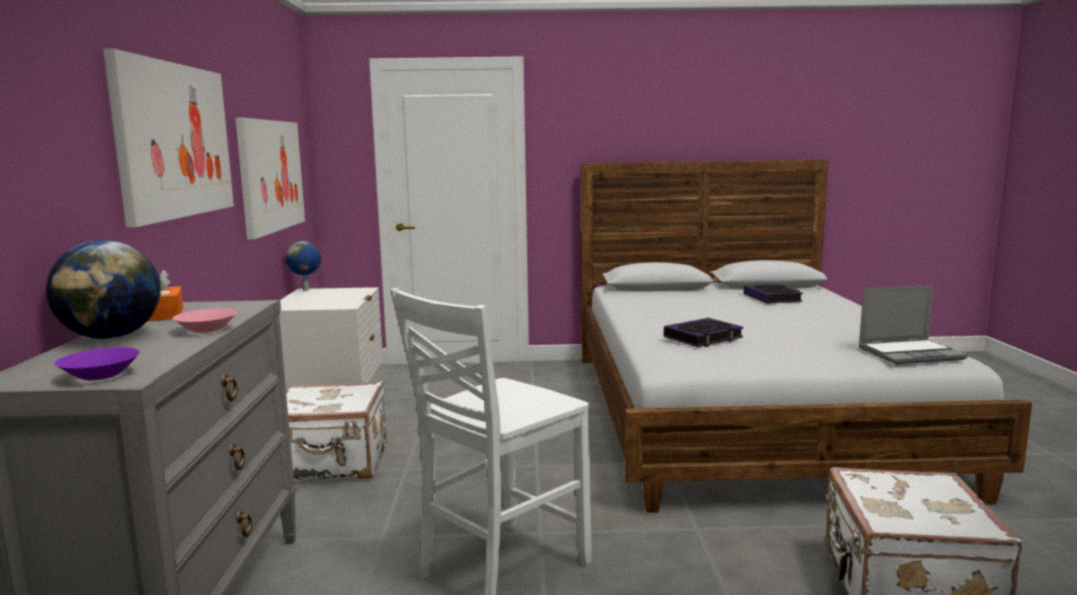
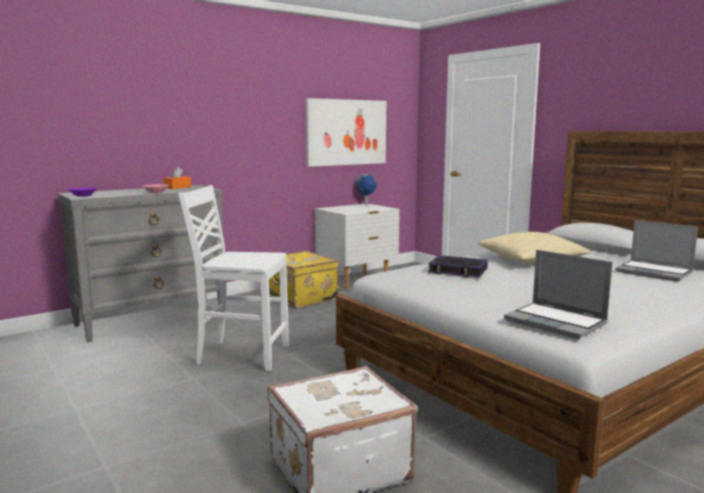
camera: 55 degrees right, 0 degrees up
(112, 337) = (136, 190): globe -> none
(174, 140) = (235, 110): picture -> none
(332, 464) = (301, 298): white suitcase -> yellow suitcase
(683, 312) = (531, 260): none -> beige pillow
(772, 298) = (655, 272): book -> laptop

